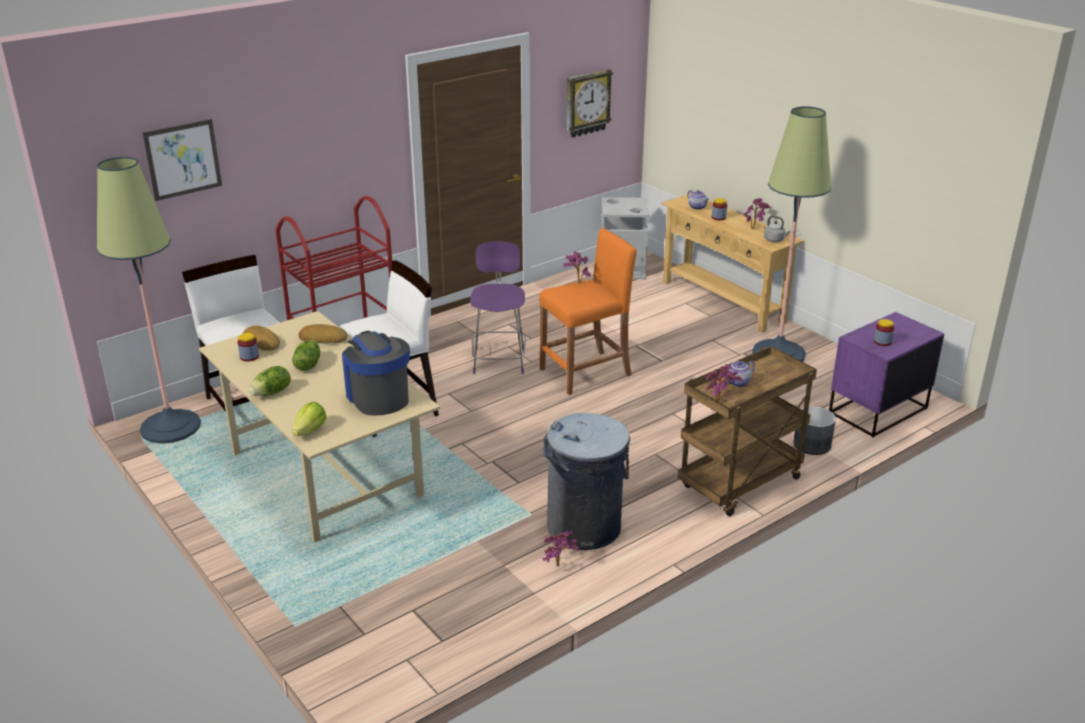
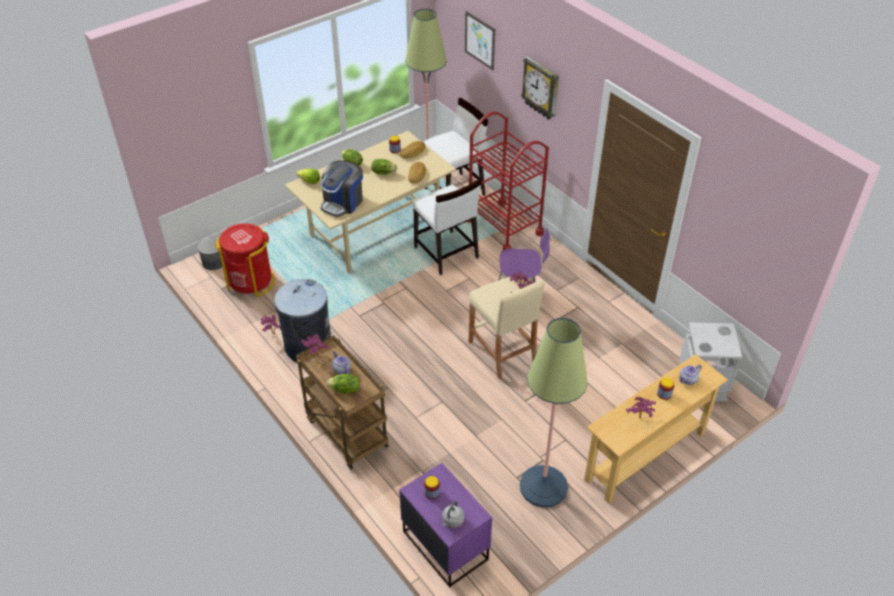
camera: 90 degrees right, 15 degrees up
(378, 397) = (343, 202): coffee machine -> coffee machine turned 150 degrees clockwise
(426, 604) = (251, 281): none -> red trash can
(585, 372) = (502, 352): orange stool -> beige stool
(587, 103) = (739, 238): wall clock -> wall clock (541, 88)
(771, 379) = (345, 390): none -> lettuce
(775, 240) = (614, 431): grey kettle -> grey kettle (452, 521)
(811, 444) = (395, 486): grey planter -> grey planter (214, 261)

